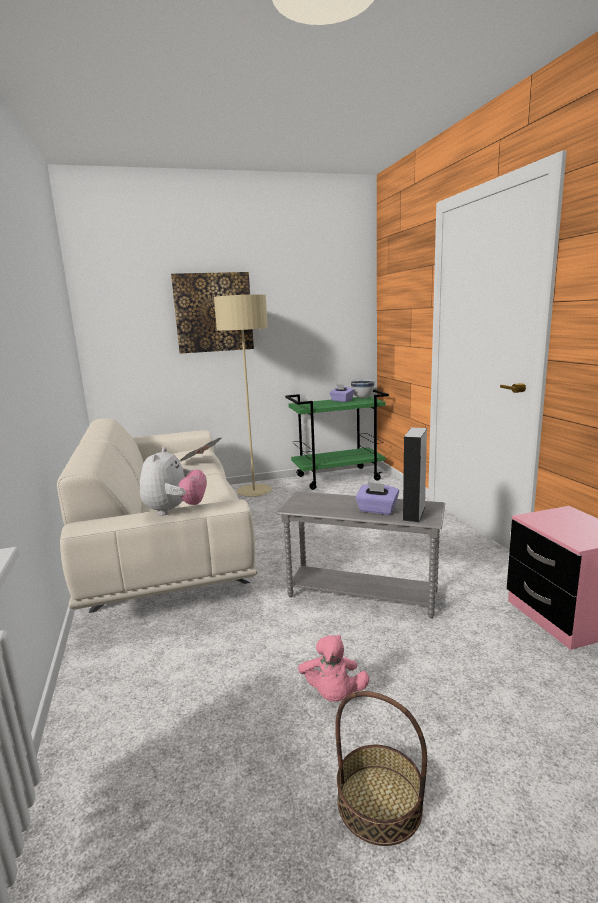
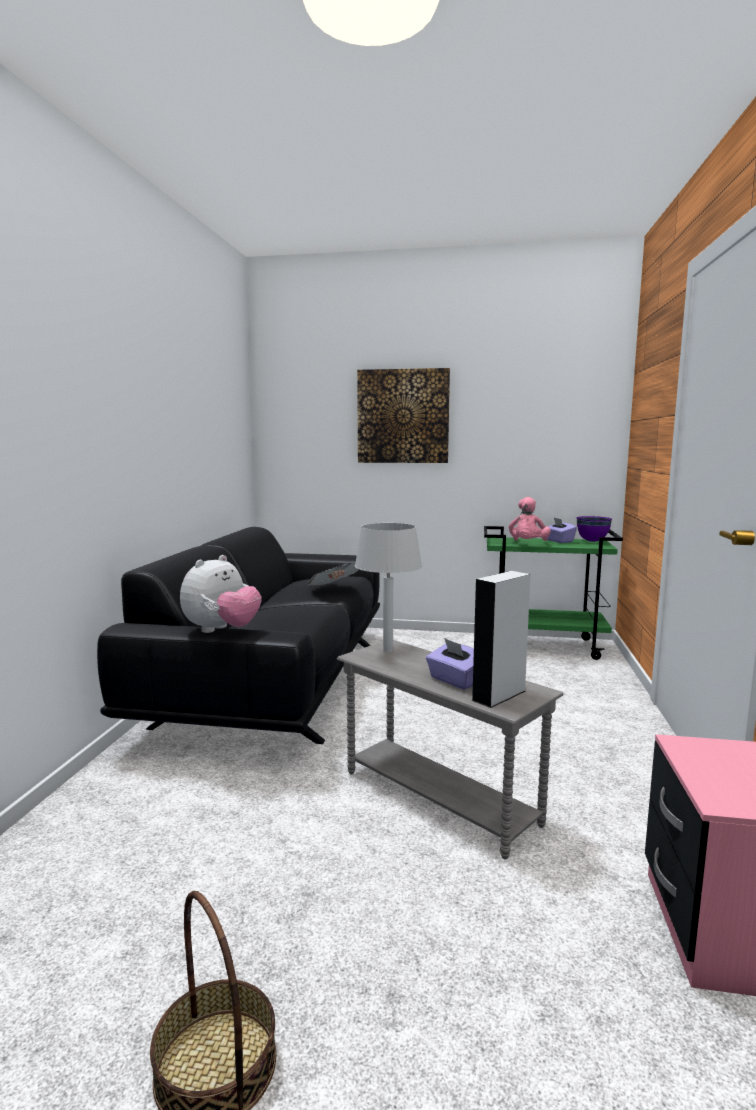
camera: 25 degrees right, 5 degrees down
(166, 546) = (276, 681): beige sofa -> black sofa
(254, 492) = (422, 643): beige floor lamp -> none
(306, 500) = (387, 650): none -> grey table lamp
(333, 694) = (290, 907): pink plush toy -> pink plush toy (528, 544)
(363, 398) = (592, 541): white bowl -> purple bowl

